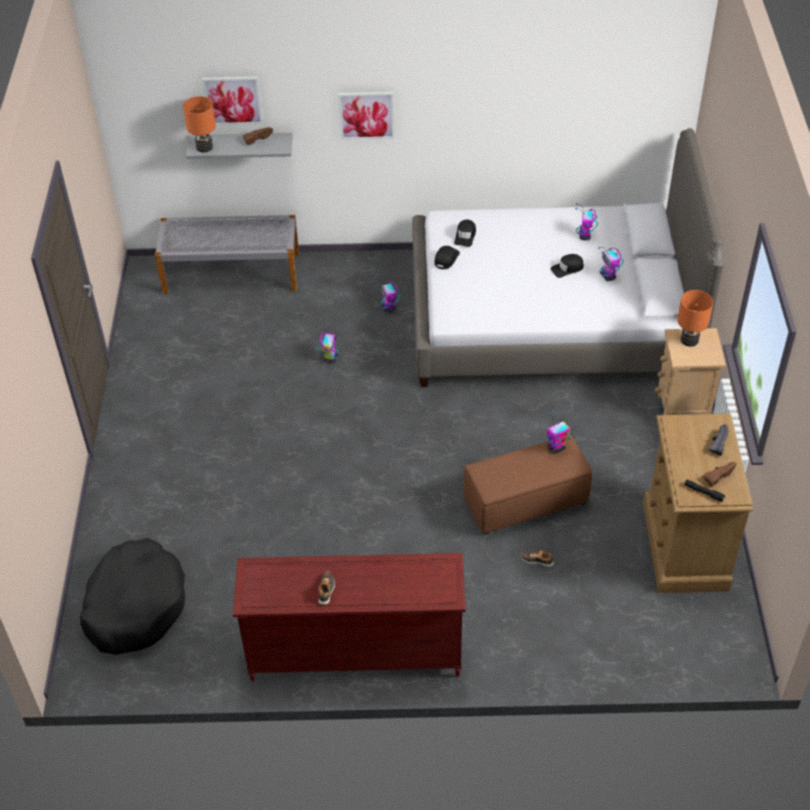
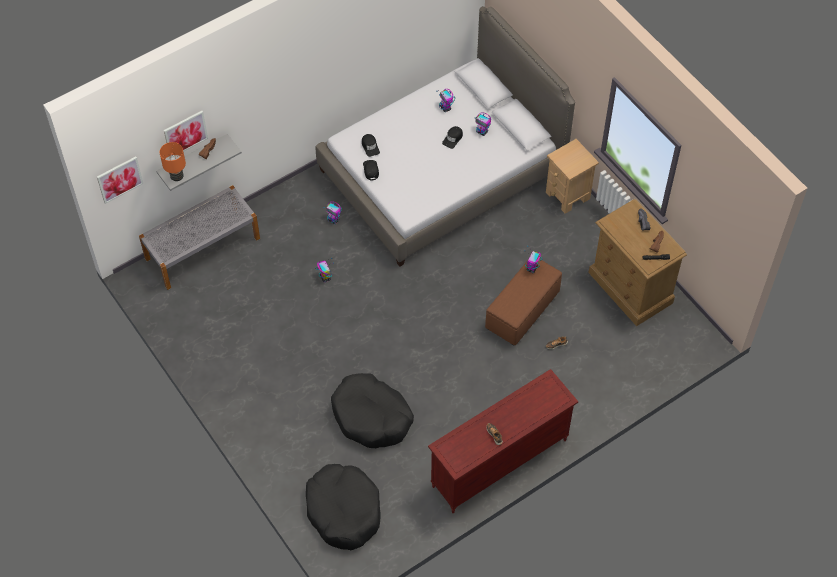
camera: 35 degrees left, 10 degrees up
(254, 523) = (371, 416): none -> black dog bed
(366, 115) = (276, 97): picture -> picture (119, 179)
(689, 340) = (566, 155): orange table lamp -> none

